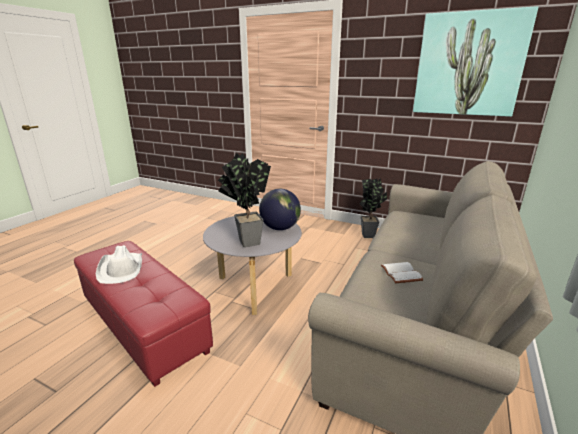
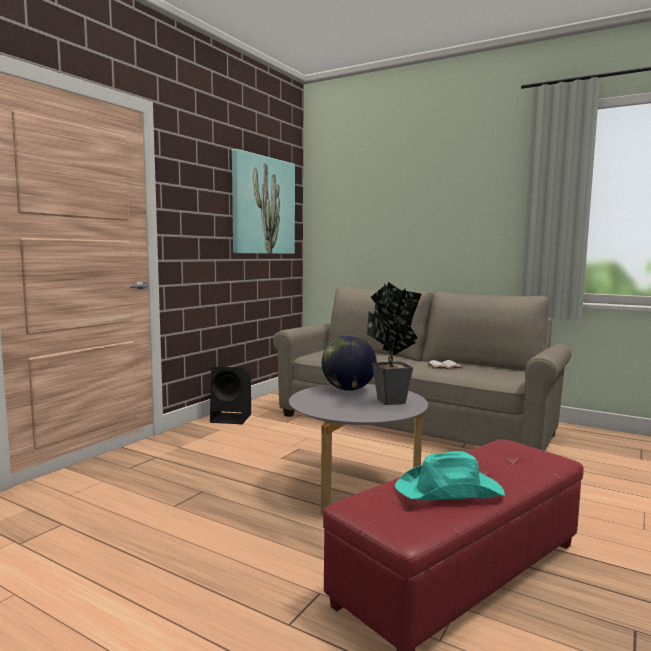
camera: 85 degrees left, 15 degrees down
(121, 269) = (450, 491): white hat -> turquoise hat
(369, 234) = (232, 418): potted plant -> black speaker

